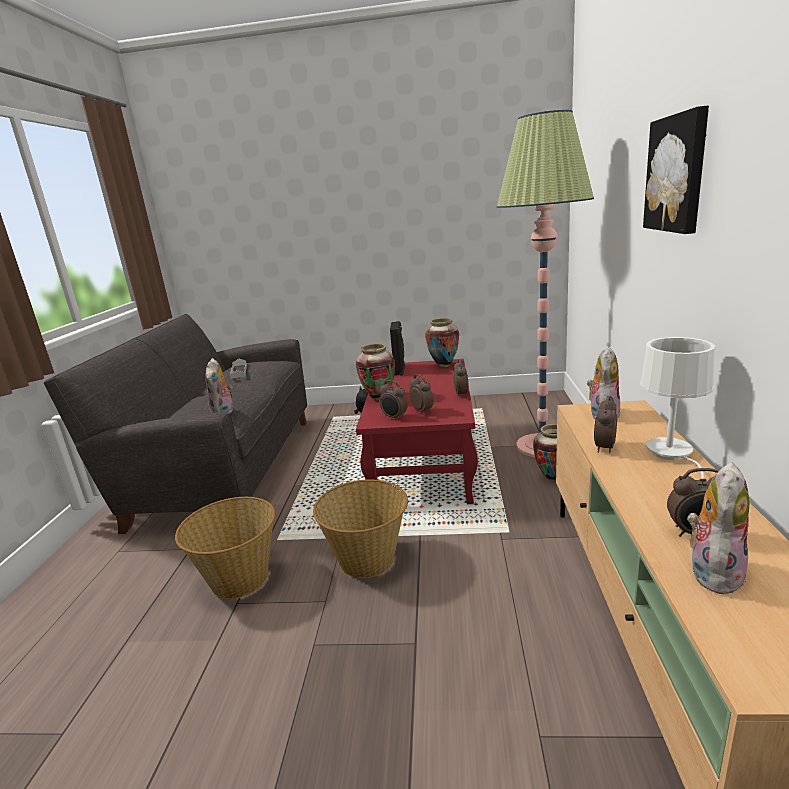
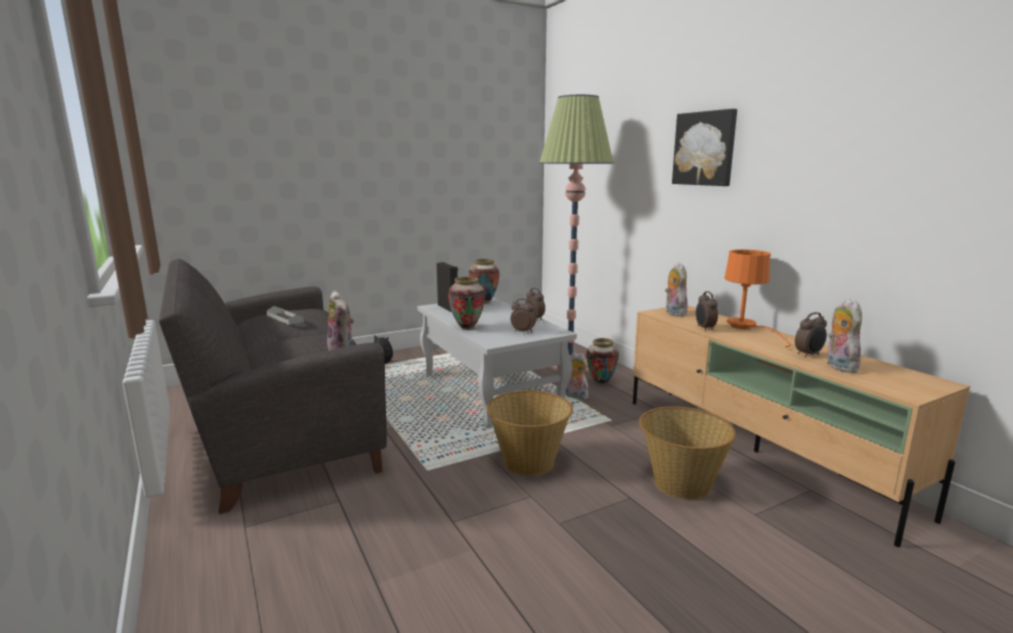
camera: 35 degrees left, 5 degrees down
(239, 578) = (429, 505): basket -> basket (680, 483)
(394, 418) = (507, 338): alarm clock -> none
(424, 463) = (489, 390): red coffee table -> white coffee table
(501, 490) = (574, 397): none -> plush toy
(673, 459) = (747, 328): white table lamp -> orange table lamp

